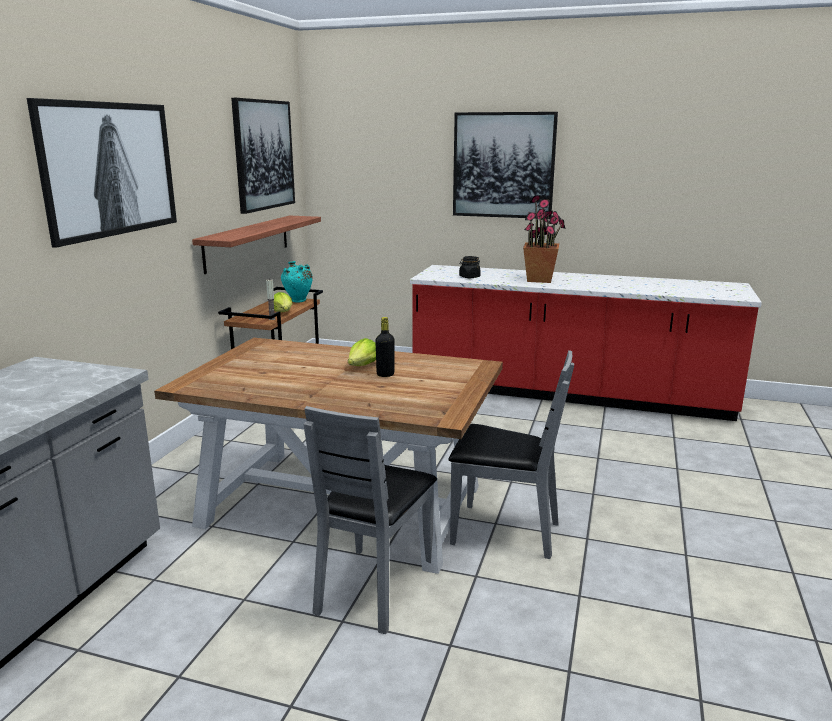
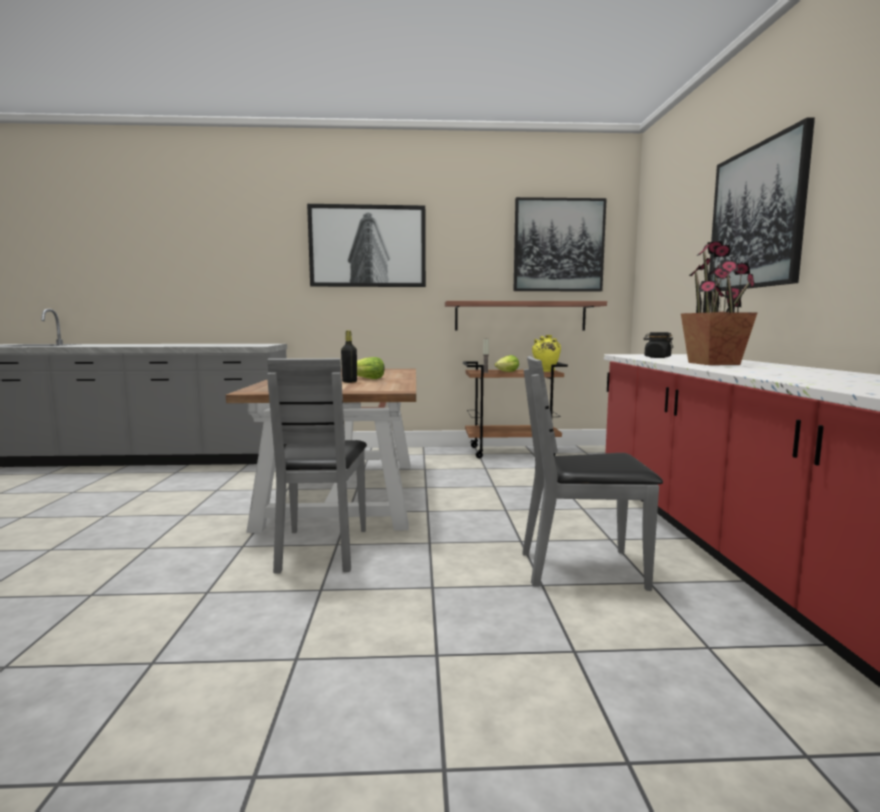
camera: 70 degrees right, 10 degrees down
(298, 301) = (545, 371): turquoise vase -> yellow vase
(374, 588) = (226, 517): grey chair -> grey chair (583, 569)

